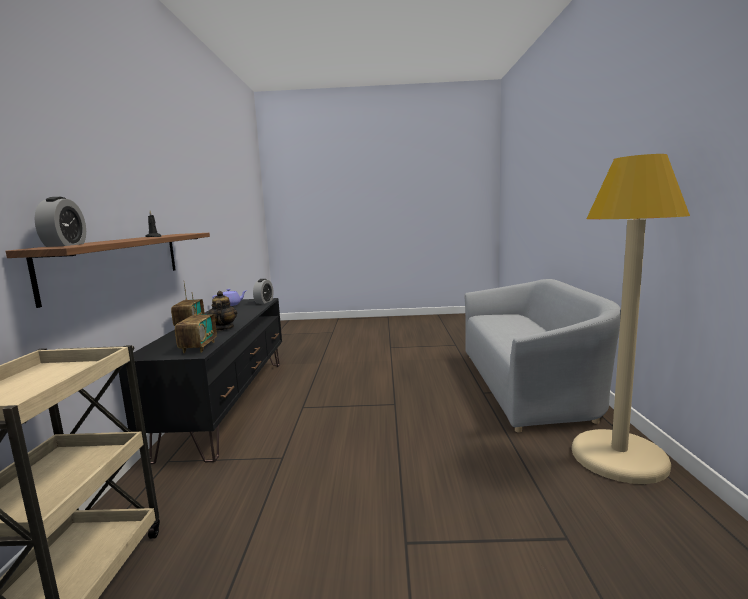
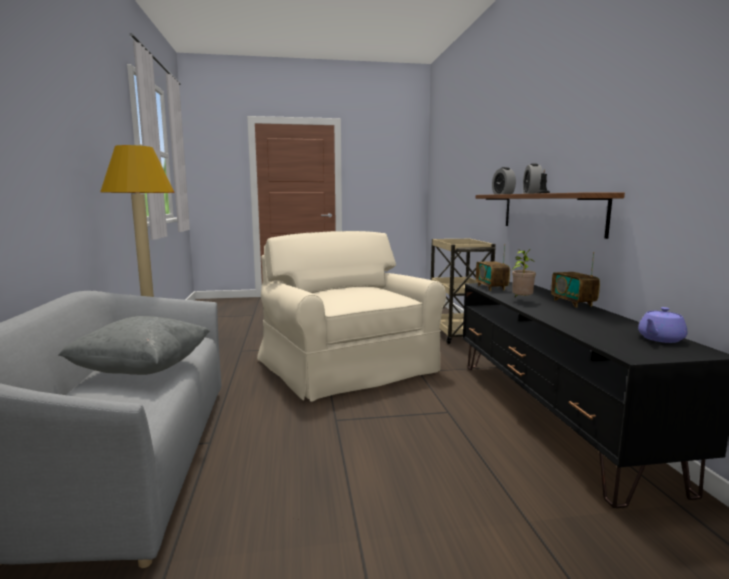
camera: 170 degrees right, 0 degrees up
(223, 328) = (521, 300): teapot -> potted plant
(264, 302) = (616, 347): alarm clock -> alarm clock (531, 193)
(368, 475) = (347, 366): none -> beige armchair
(516, 332) = (143, 370): none -> grey pillow

